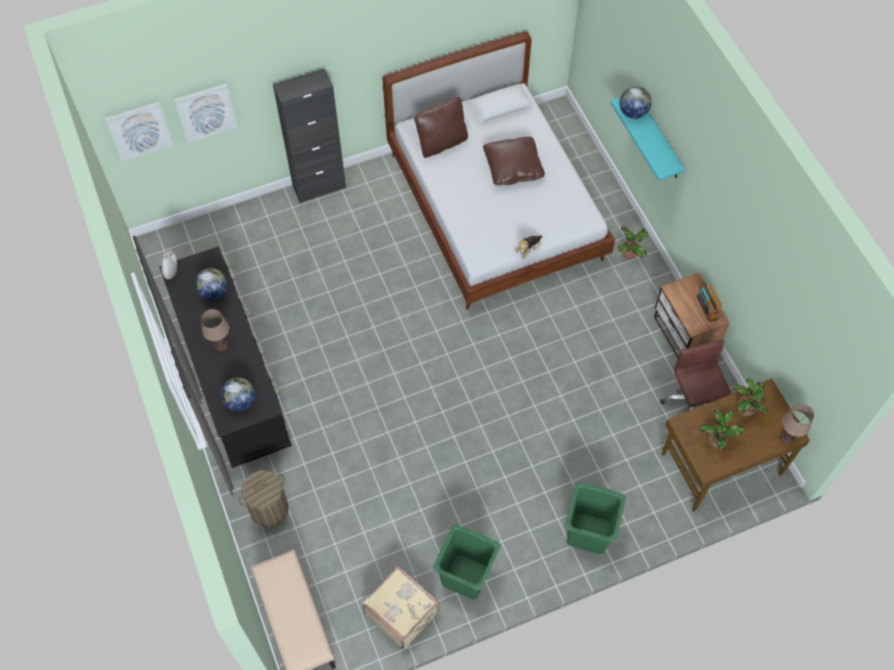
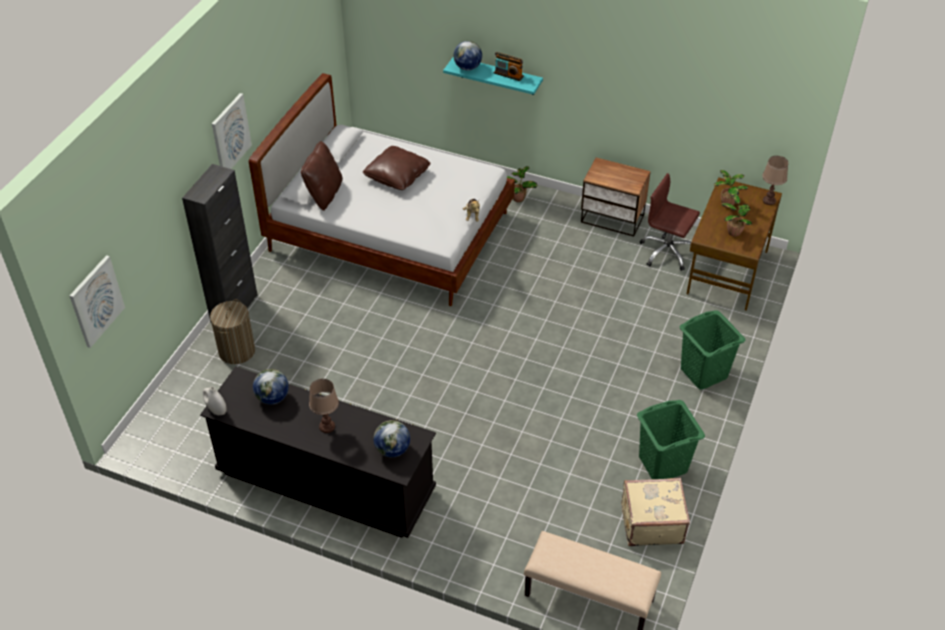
camera: 45 degrees left, 15 degrees down
(205, 112) = (140, 255): picture -> picture (230, 134)
(269, 509) = (470, 543): laundry basket -> laundry basket (237, 351)
(707, 308) = (626, 172): radio -> radio (508, 75)

